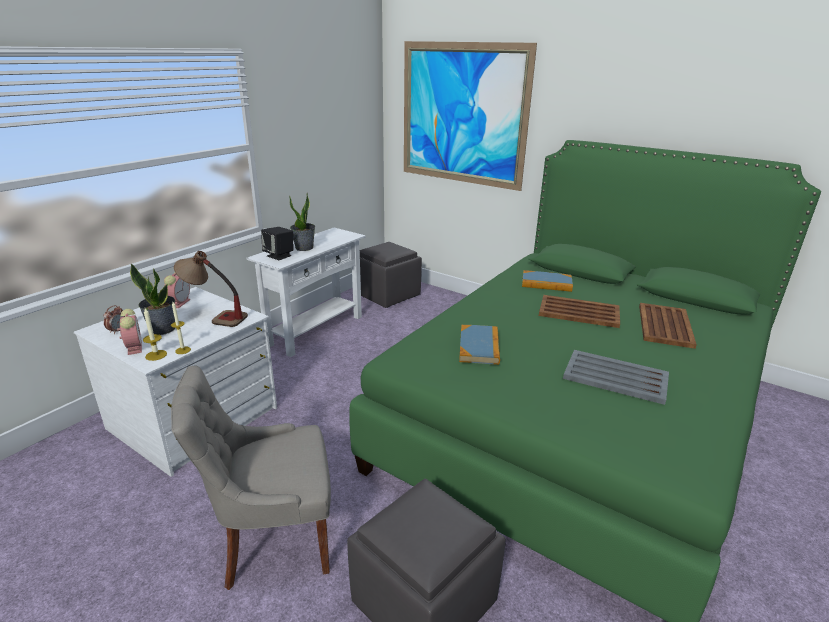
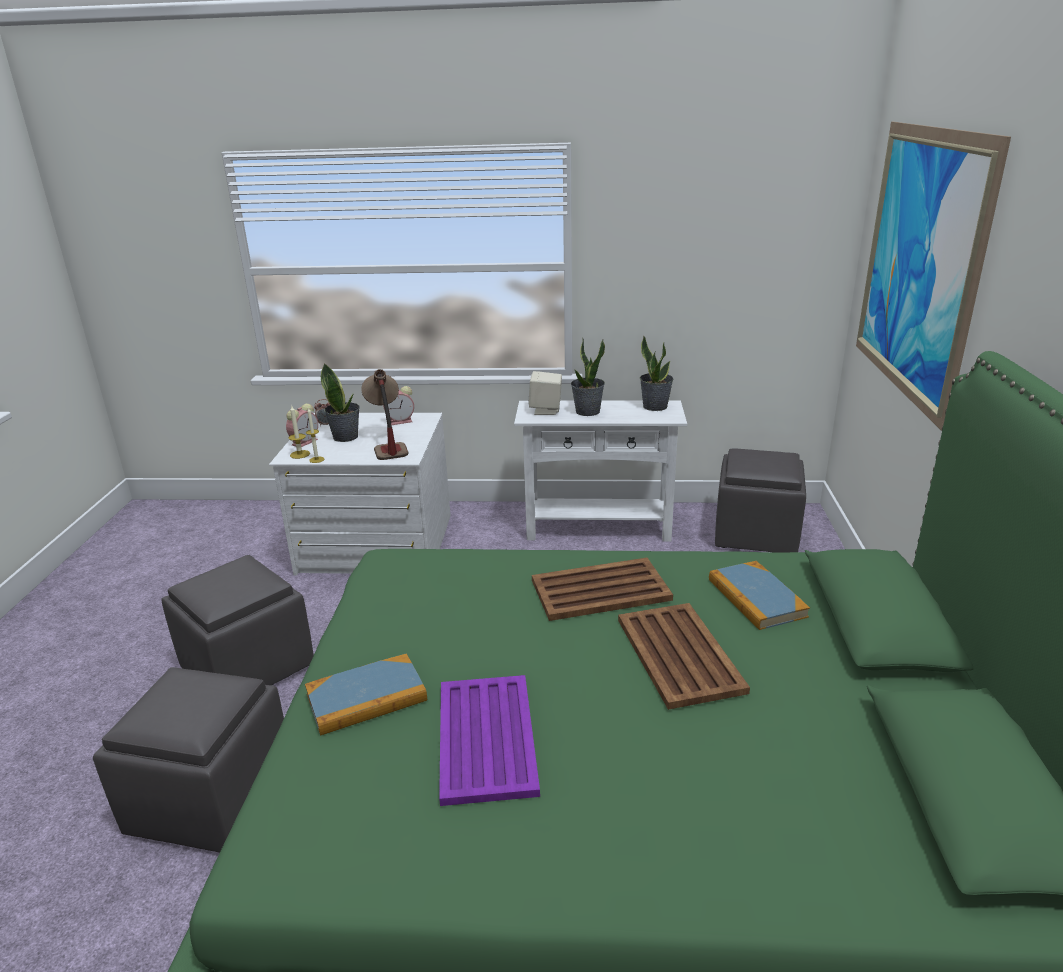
camera: 60 degrees right, 0 degrees up
(273, 539) = (248, 666): grey chair -> grey ottoman
(279, 256) = (546, 410): black speaker -> beige speaker
(330, 233) = (655, 406): none -> potted plant
(479, 347) = (463, 599): book -> book (366, 698)
(616, 377) = (486, 739): grey tray -> purple tray
(665, 326) = (746, 765): brown tray -> brown tray (599, 590)

